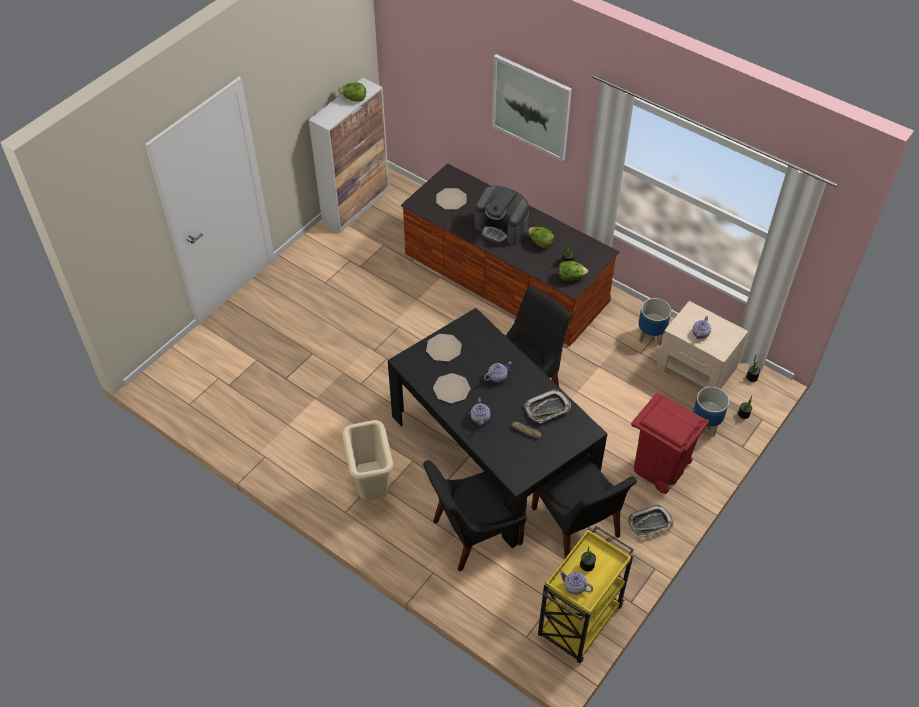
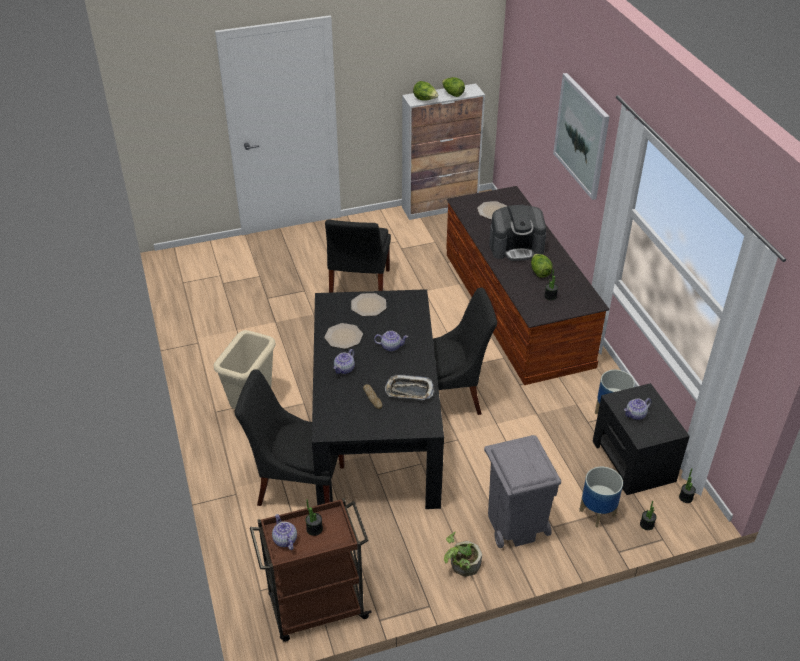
camera: 35 degrees right, 10 degrees down
(501, 227) = (516, 247): coffee machine -> coffee machine turned 75 degrees counterclockwise
(571, 277) = (542, 309): lettuce -> lettuce (425, 100)
(576, 526) = (391, 528): black chair -> black chair (359, 288)
(579, 623) = (316, 608): yellow cart -> brown cart
(650, 523) = (461, 565): tray -> potted plant
(659, 468) = (515, 524): red trash can -> grey trash can
(696, 368) = (633, 461): beige nightstand -> black nightstand

